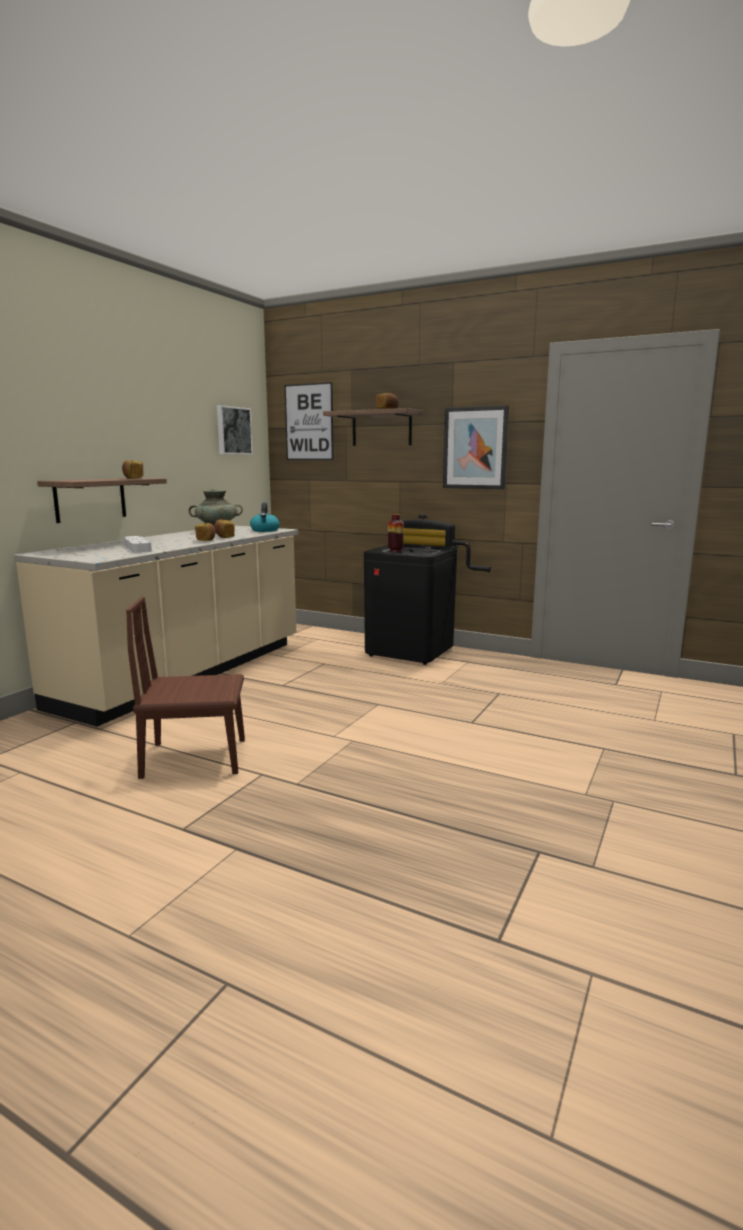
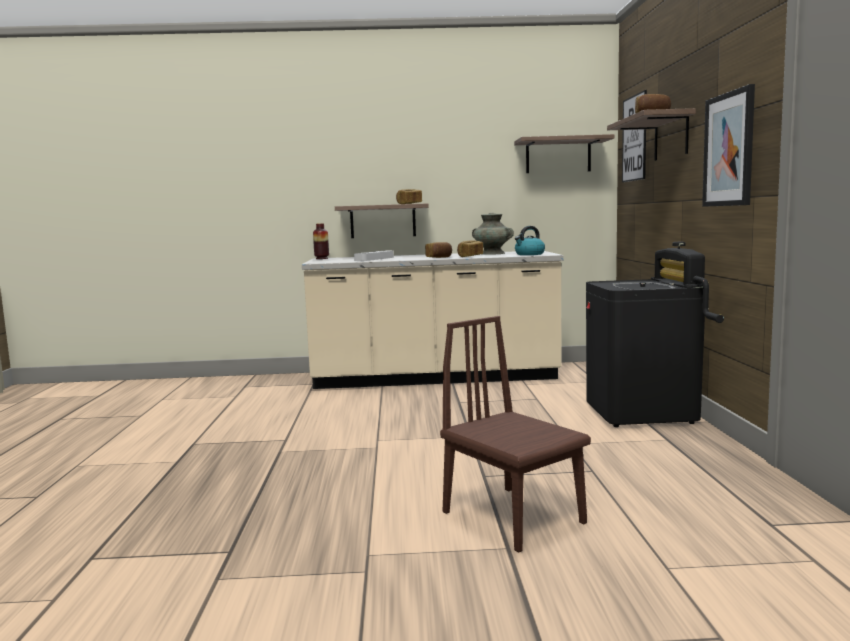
camera: 60 degrees right, 5 degrees down
(195, 758) = (292, 419): brown chair -> brown chair (513, 517)
(233, 430) = (558, 156): picture -> shelf
(395, 551) = (623, 284): vase -> vase (321, 258)

